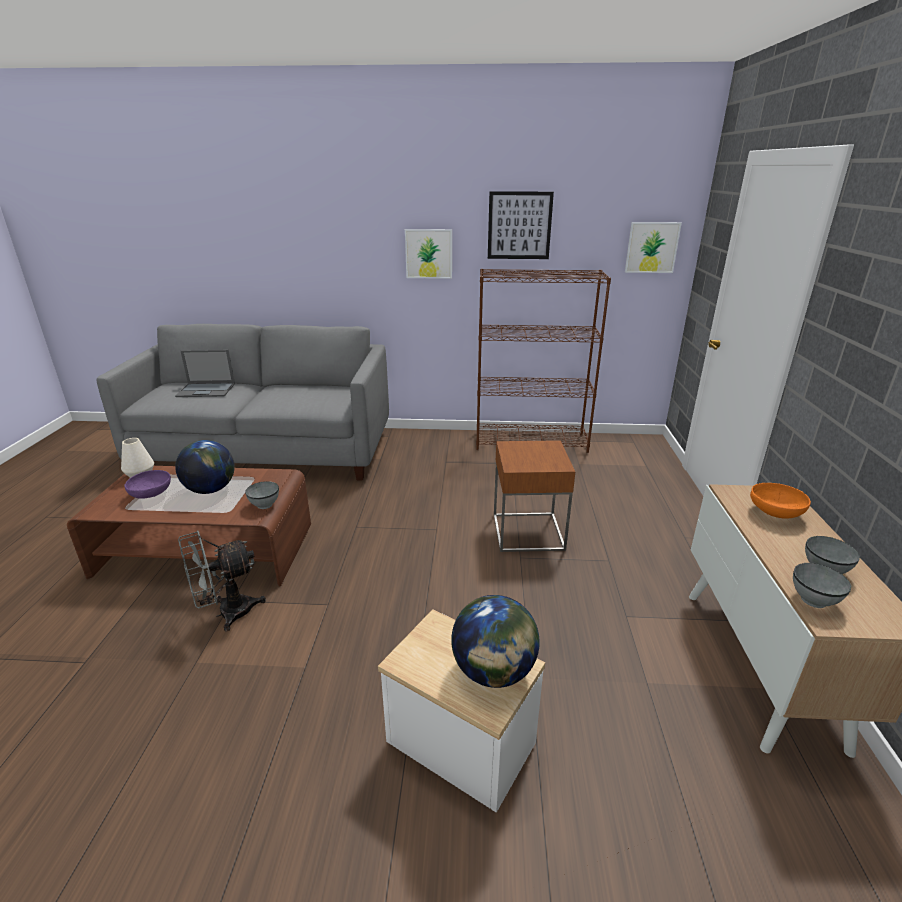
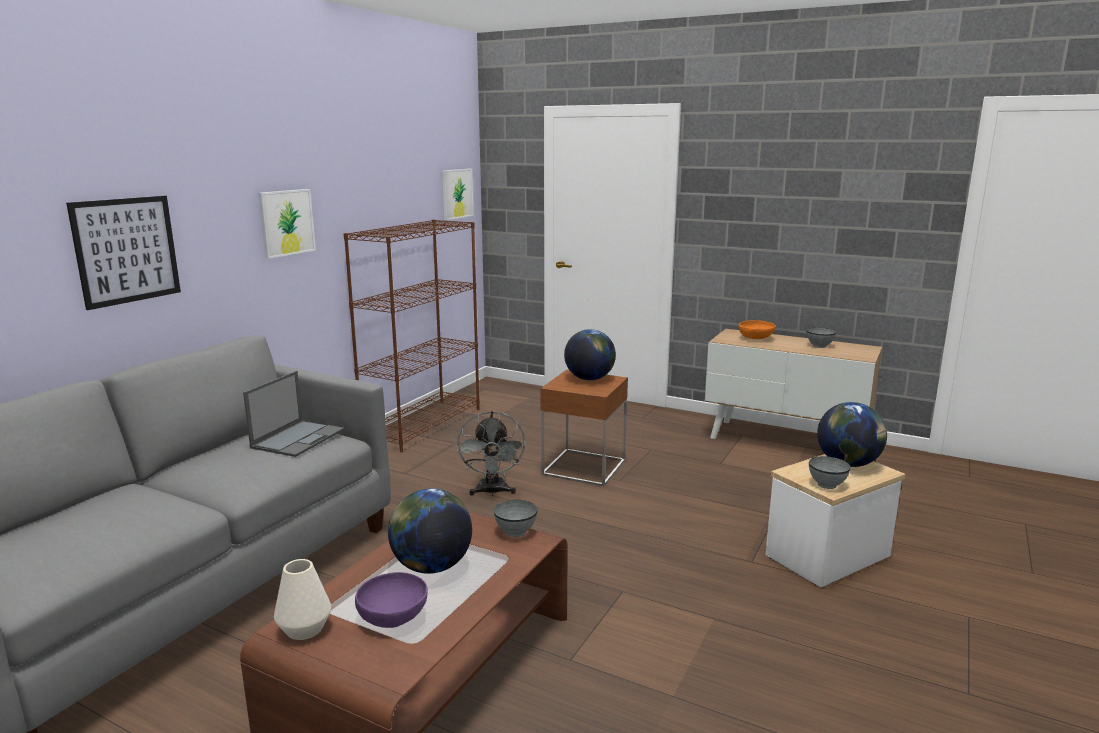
camera: 65 degrees left, 10 degrees down
(207, 390) = (96, 517): laptop -> laptop (298, 438)
(226, 613) = (594, 665): grey fan -> grey fan (492, 492)
(519, 225) = (366, 180): picture -> picture (126, 250)
(546, 455) = (589, 379): none -> globe
(813, 600) = (845, 355): grey bowl -> grey bowl (826, 485)

